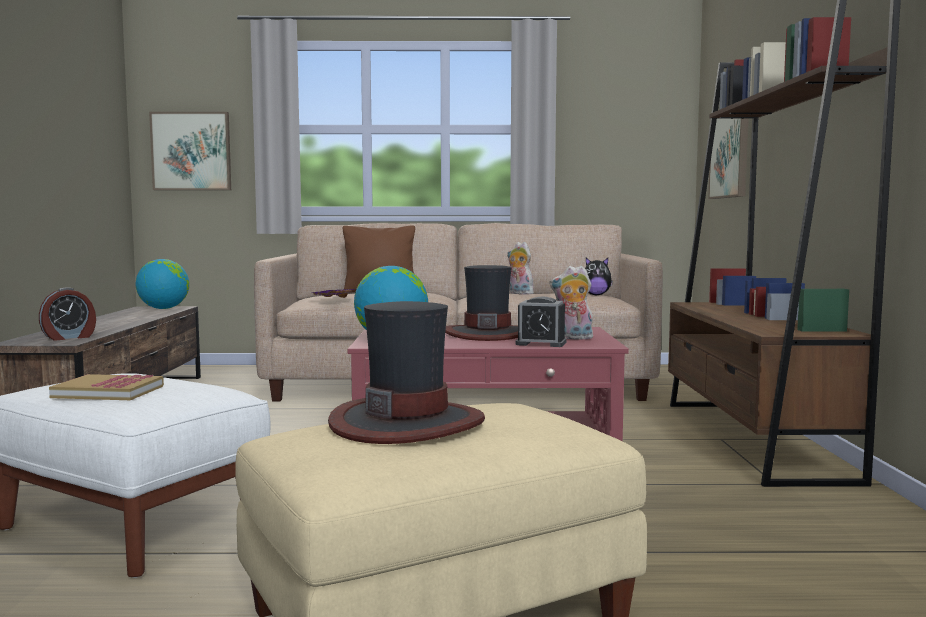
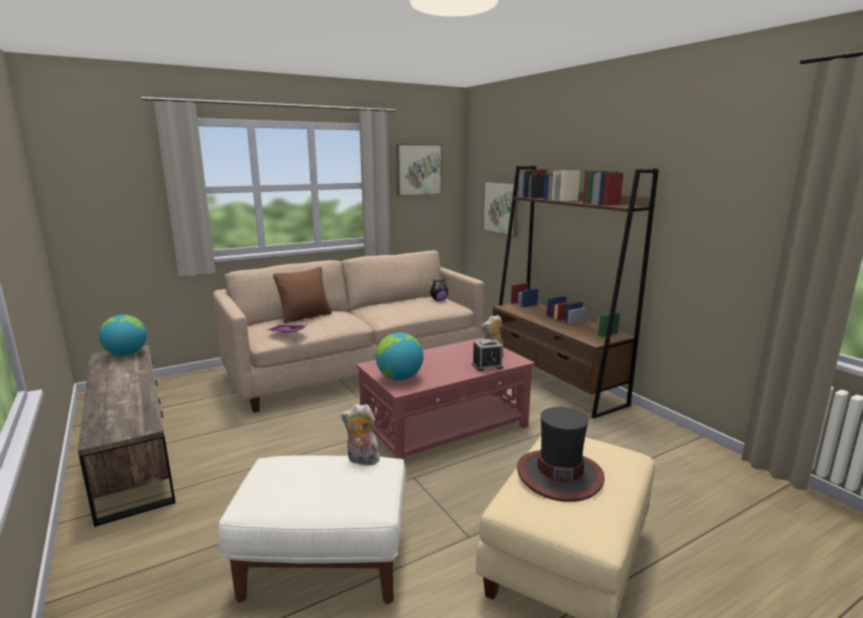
camera: 30 degrees left, 10 degrees up
(69, 337) = (133, 420): alarm clock -> none
(108, 392) = (324, 490): book -> none
(191, 151) = (104, 212): picture -> picture (418, 170)
(487, 334) = (441, 359): hat -> none
(519, 293) = (396, 306): plush toy -> plush toy (361, 461)

